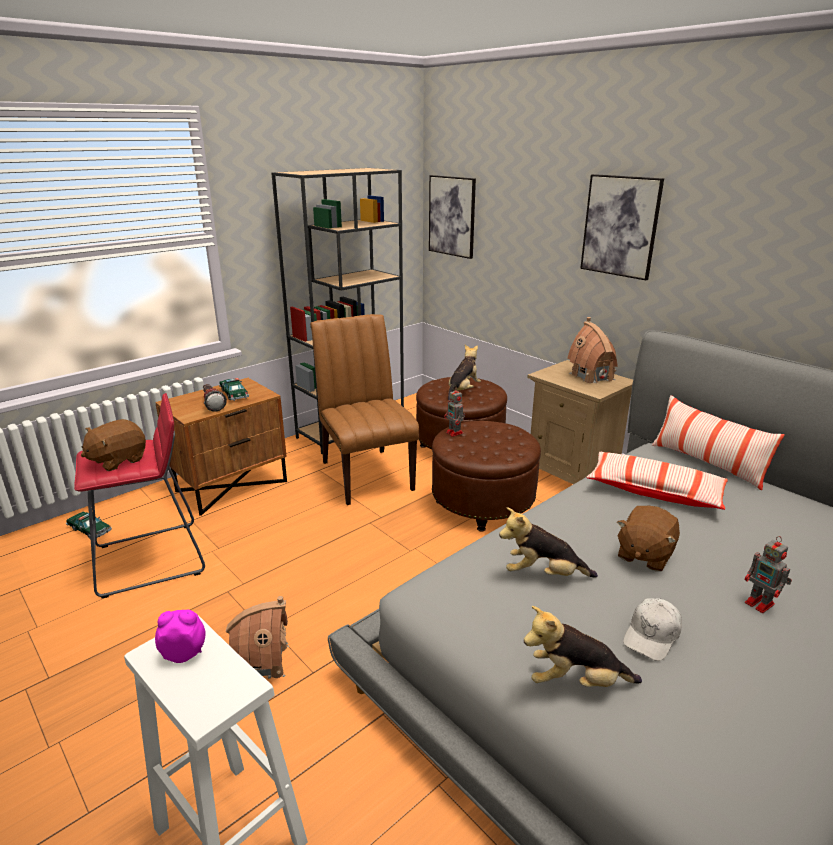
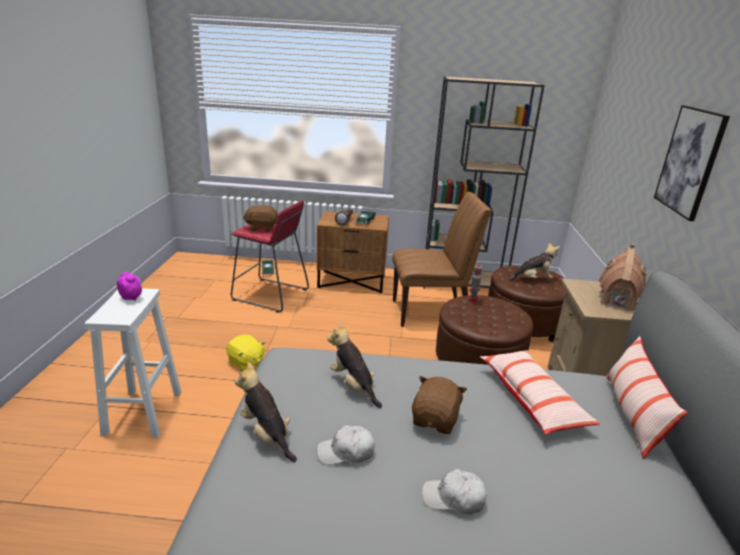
camera: 45 degrees right, 0 degrees up
(263, 661) = (246, 363): toy house -> yellow plush toy
(367, 476) = (429, 312): brown chair -> brown chair turned 60 degrees clockwise
(452, 216) = (603, 133): picture -> none
(644, 555) = (435, 420): brown plush toy -> brown plush toy turned 120 degrees clockwise
(761, 604) = (453, 498): toy robot -> white cap

